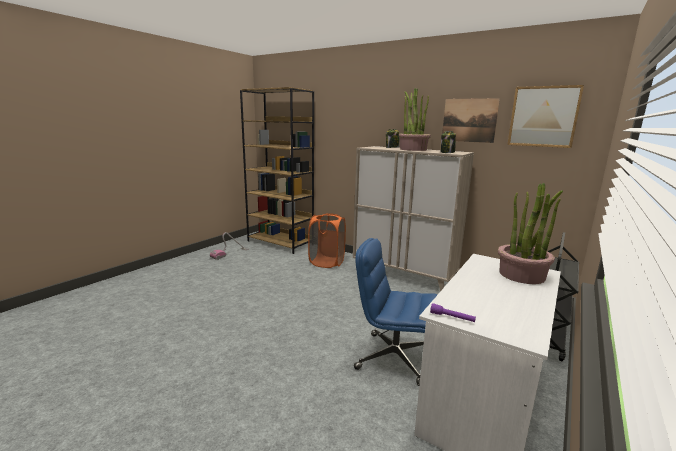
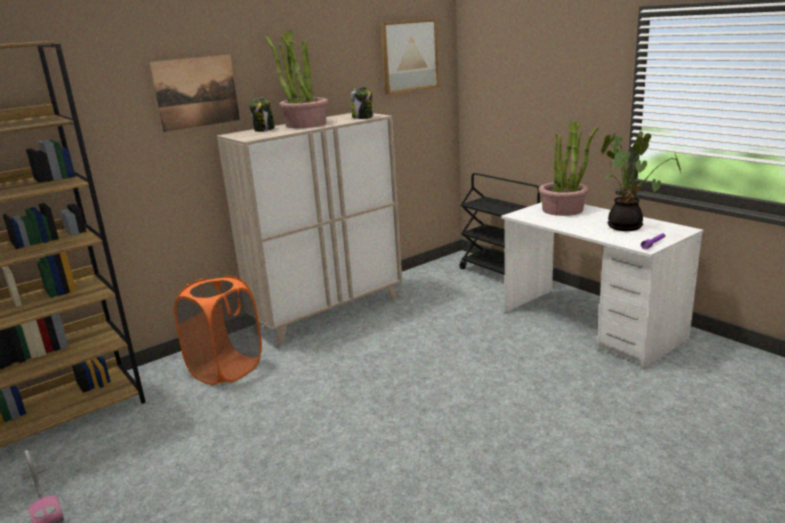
camera: 70 degrees left, 5 degrees up
(393, 358) = (527, 357): blue office chair -> none
(469, 120) = (340, 69): picture -> picture (196, 92)
(502, 306) = (628, 226): none -> potted plant

